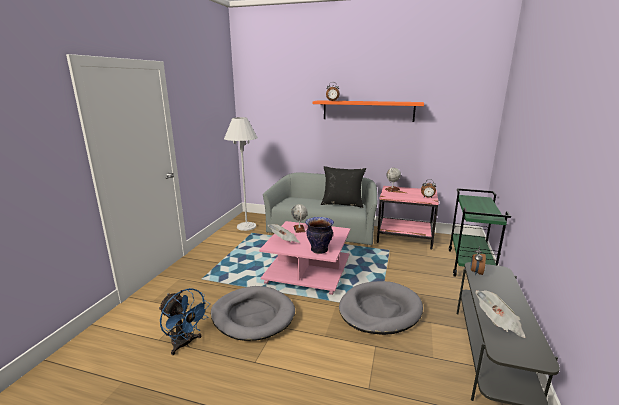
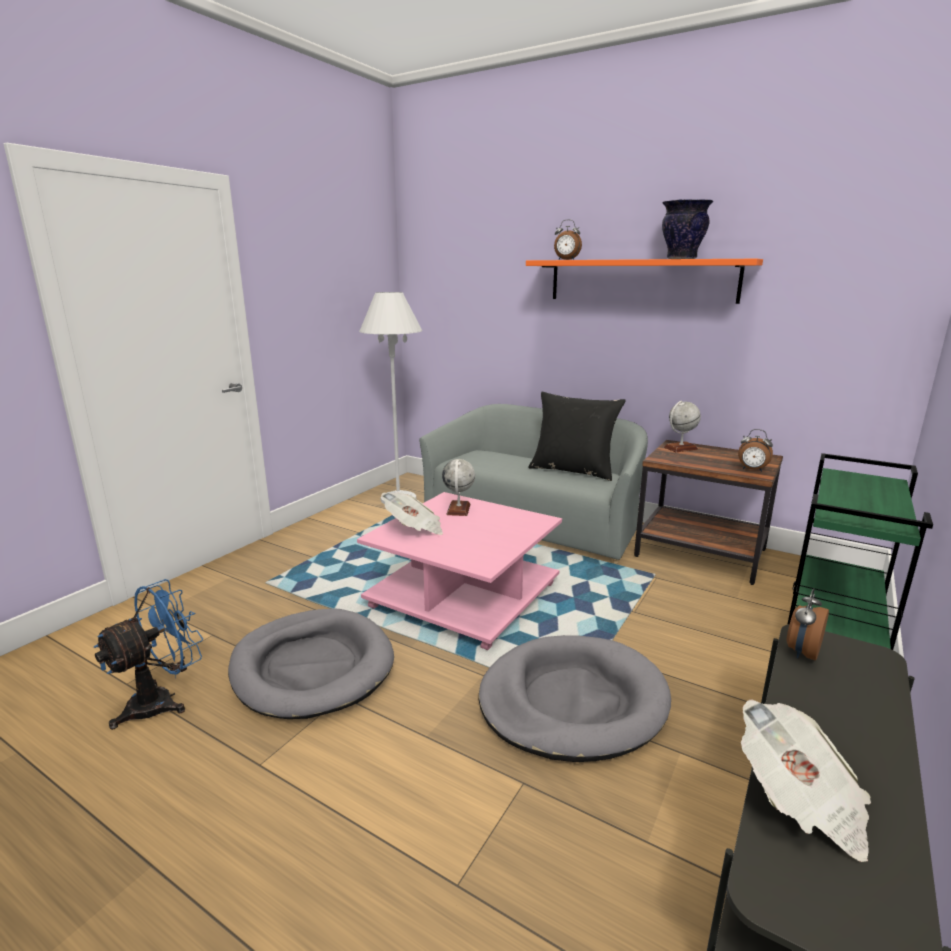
camera: 15 degrees right, 0 degrees up
(185, 344) = (162, 701): blue fan -> blue fan turned 105 degrees counterclockwise
(319, 250) = (470, 554): vase -> vase (682, 259)
(404, 237) = (701, 553): pink side table -> brown side table

